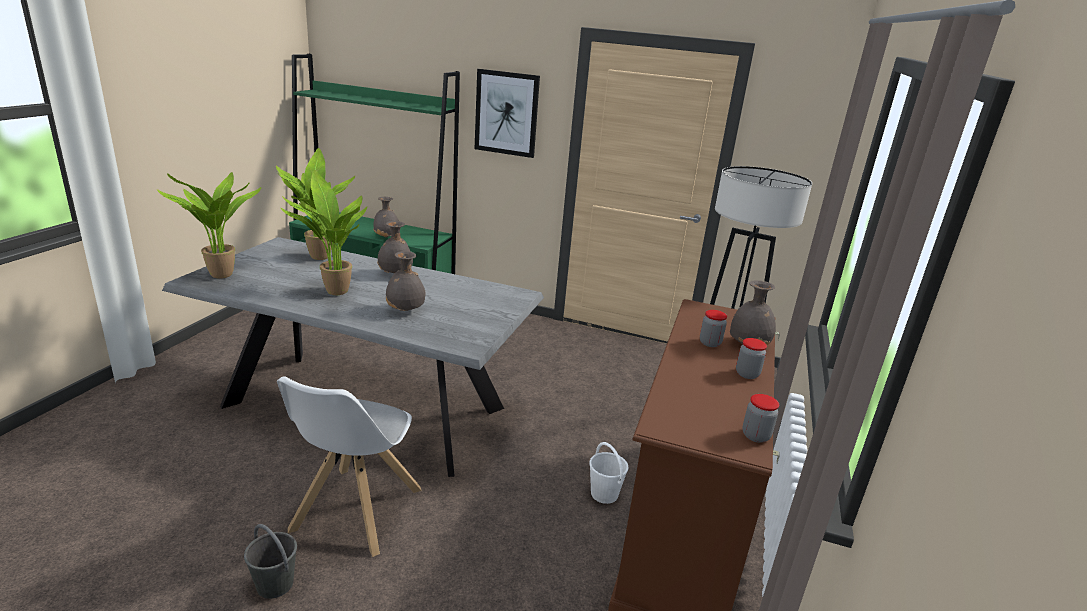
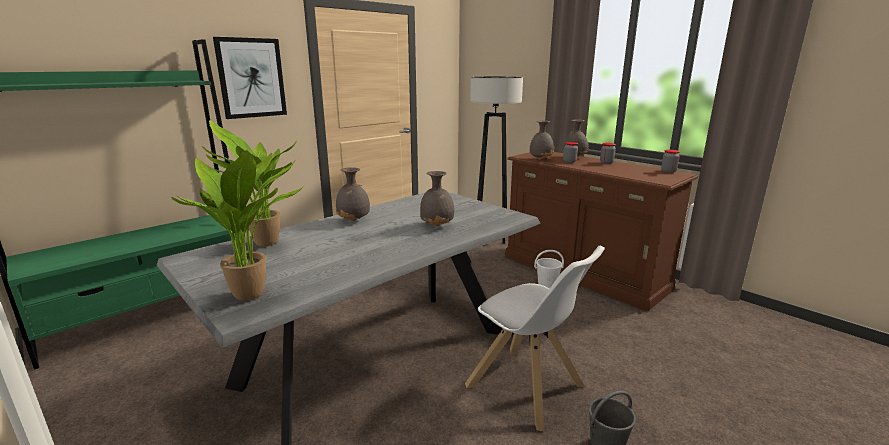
camera: 60 degrees left, 5 degrees down
(333, 292) = (370, 245): potted plant -> none
(387, 237) = (176, 237): grey vase -> grey vase (541, 159)

